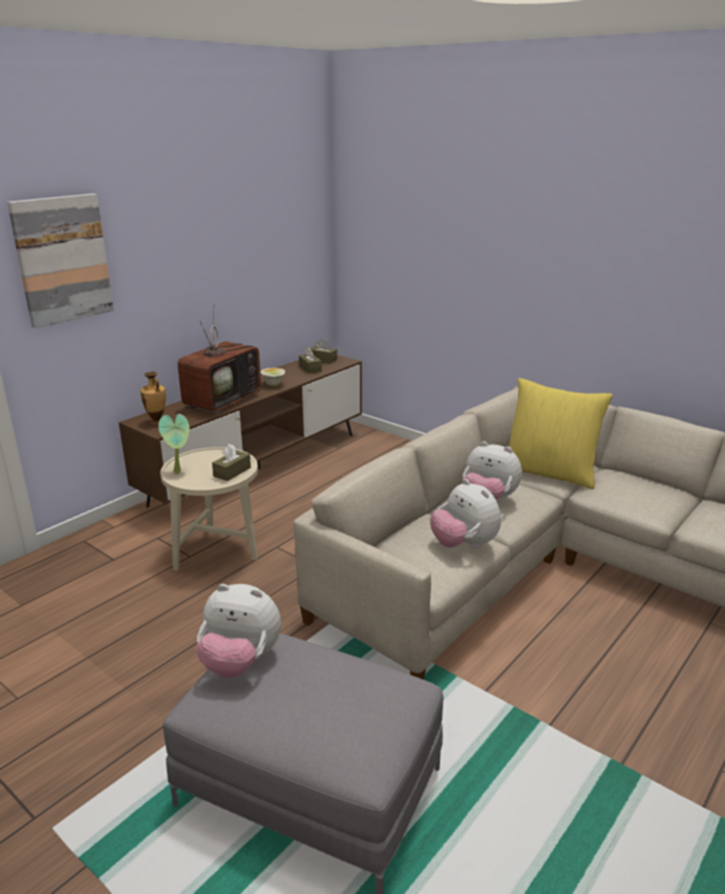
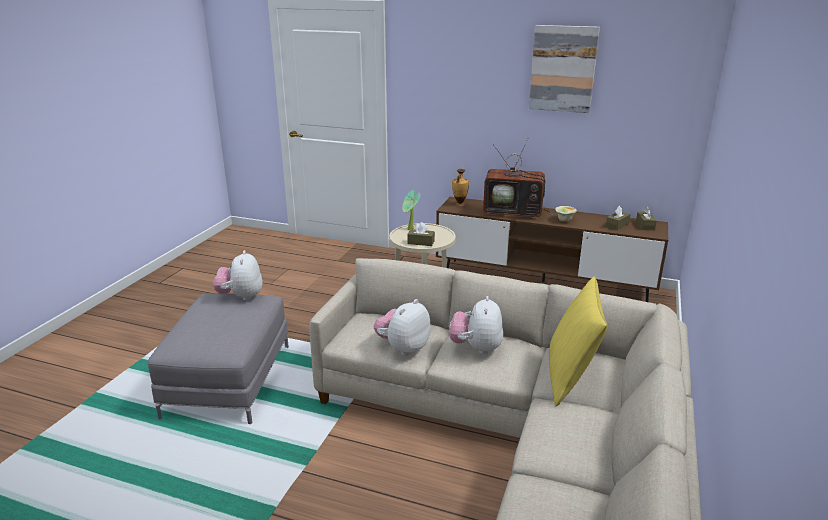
camera: 70 degrees right, 0 degrees up
(62, 259) = (434, 81): picture -> picture (563, 69)

